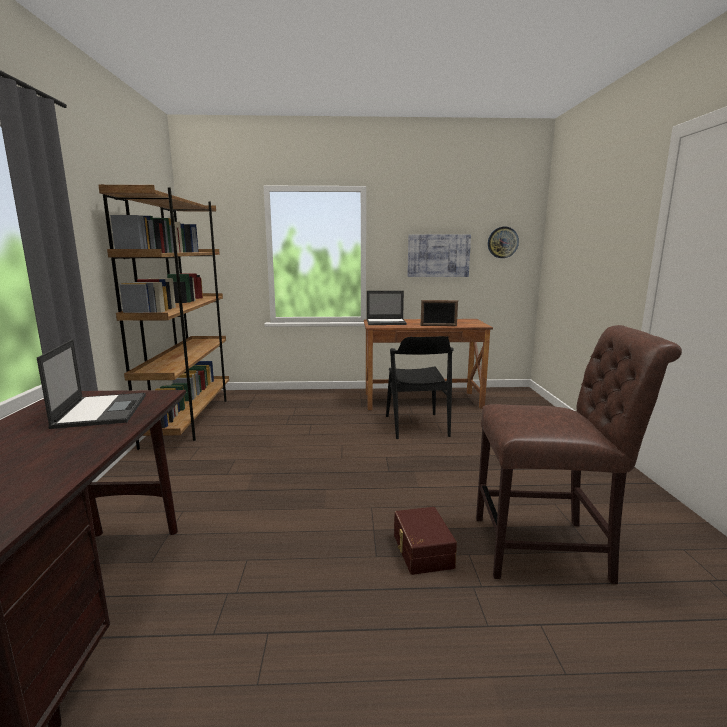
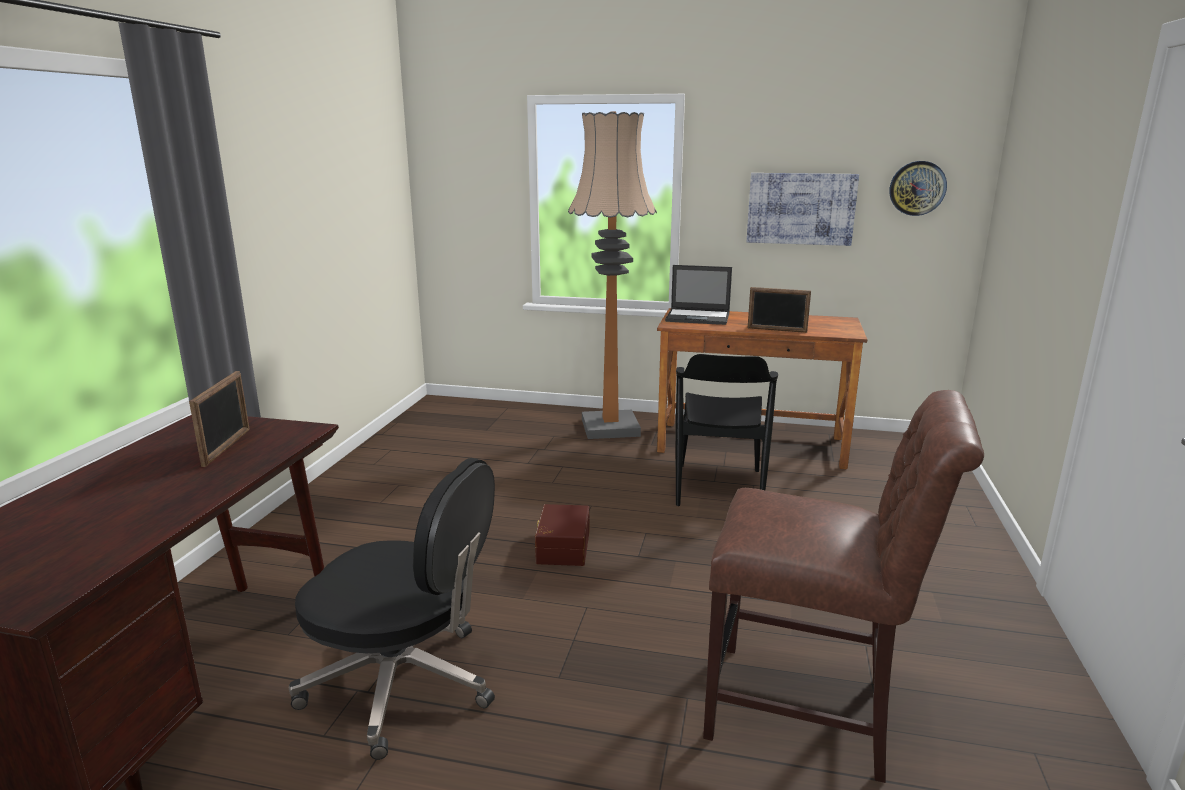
camera: 15 degrees right, 5 degrees up
(101, 410) = (227, 447): laptop -> picture frame
(190, 418) = (404, 439): brown bookcase -> none
(263, 582) = (404, 684): none -> black office chair
(330, 399) = (610, 427): none -> floor lamp
(421, 551) = (623, 681): brown storage box -> brown storage box (561, 547)

